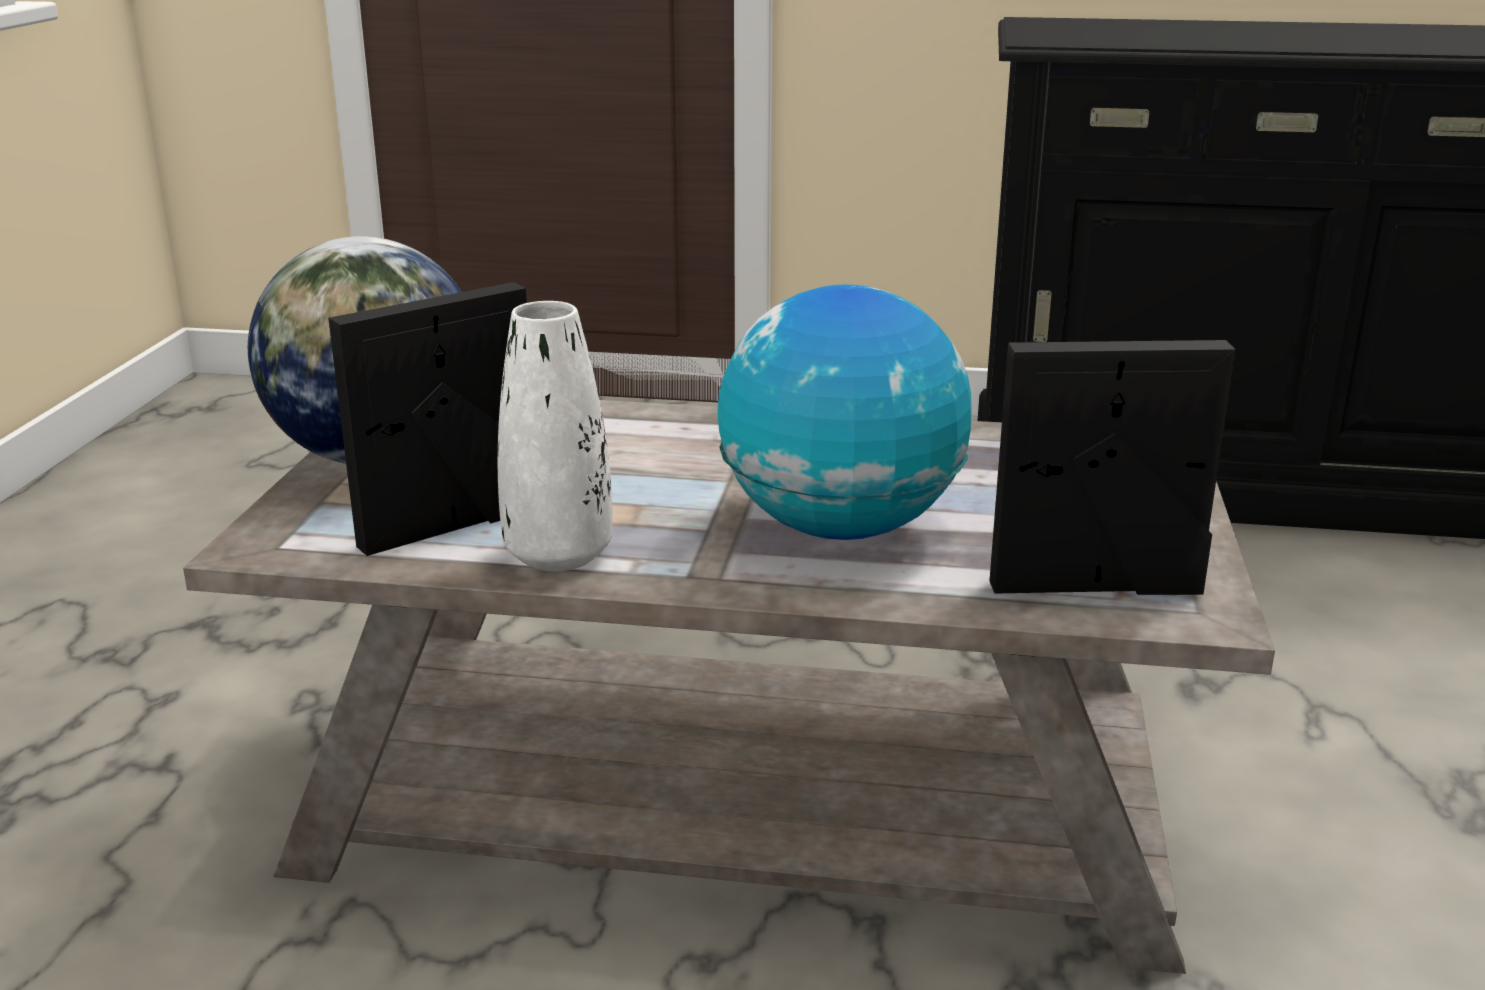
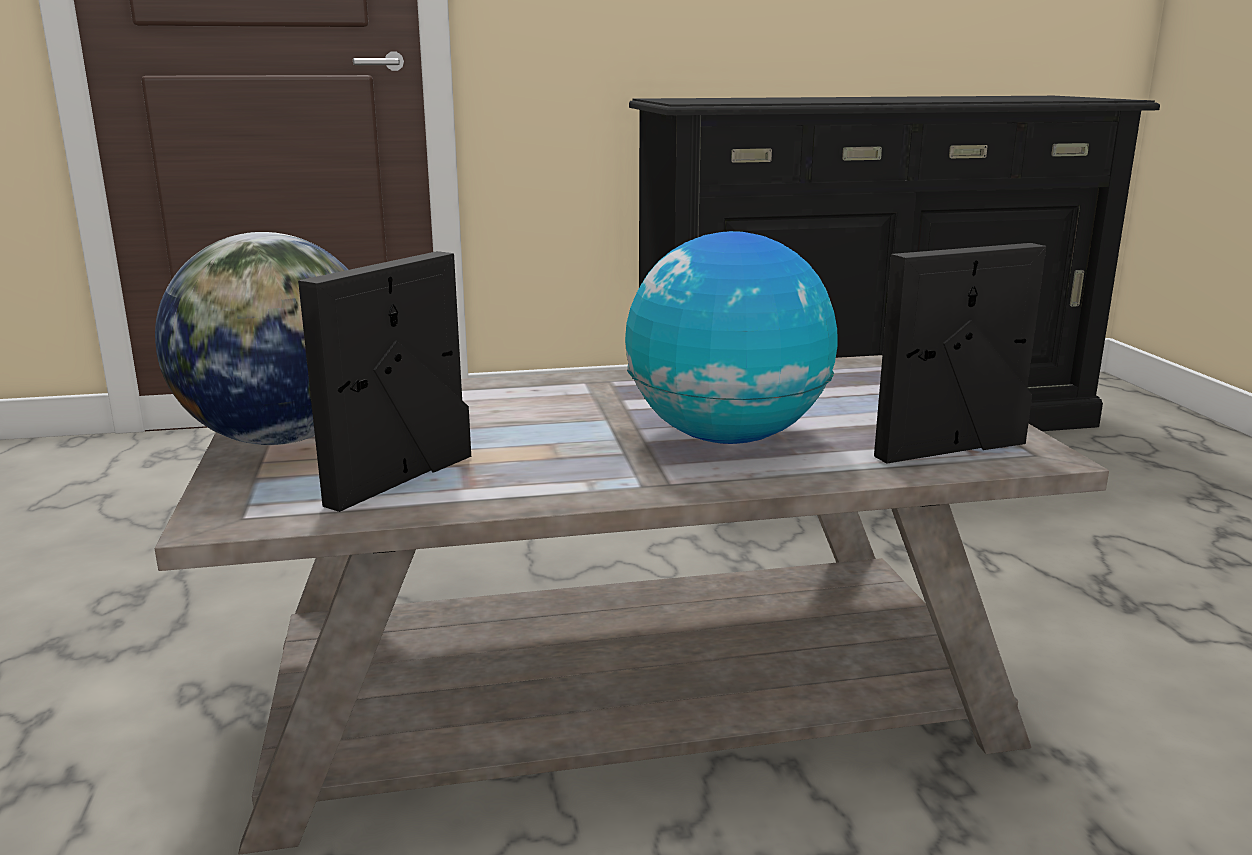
camera: 20 degrees left, 5 degrees down
(558, 555) = (517, 486): white vase -> none

